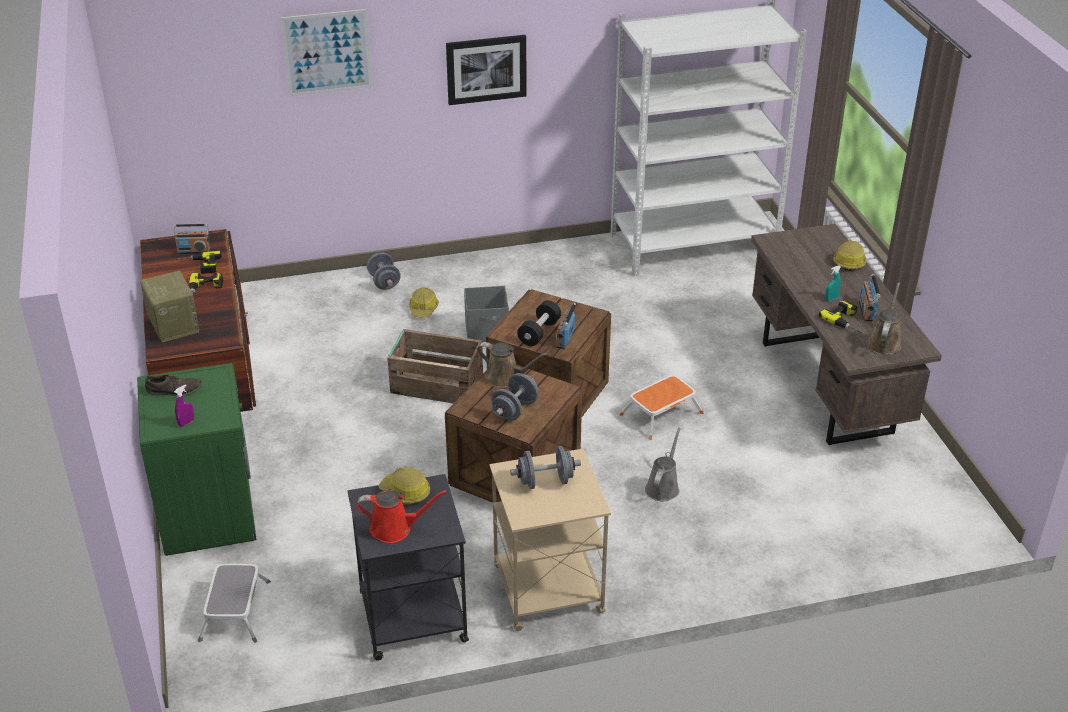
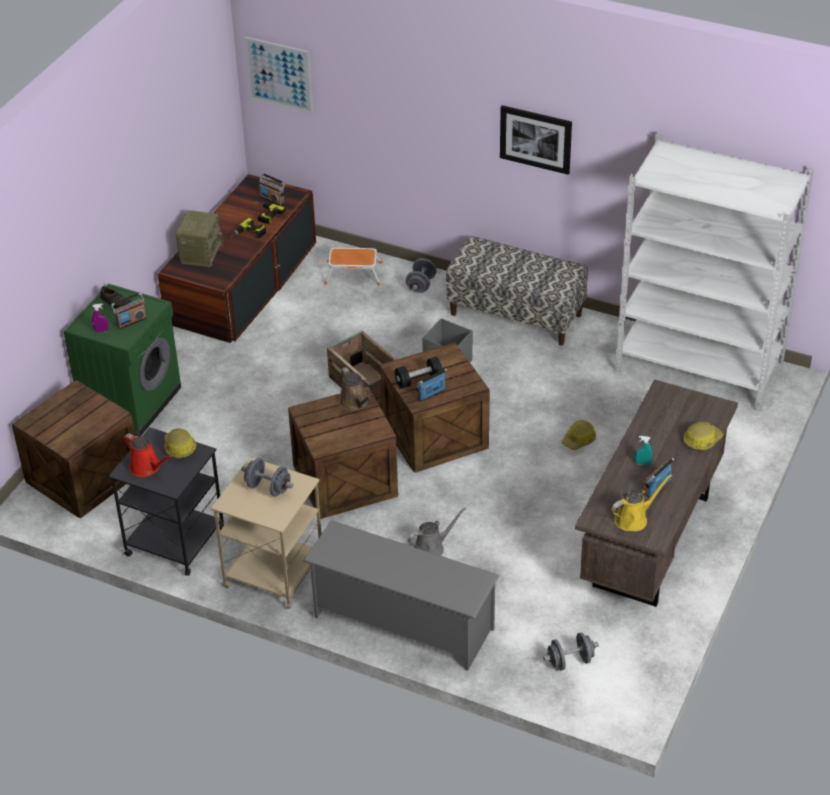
camera: 40 degrees right, 5 degrees up
(211, 399) = (131, 321): none -> radio
(235, 610) = (83, 476): grey step ladder -> crate
(327, 52) = (403, 79): picture -> picture (279, 75)
(423, 309) = (424, 321): hard hat -> hard hat (579, 440)
(498, 269) = (516, 314): none -> bench
(515, 410) = (333, 430): grey dumbbell -> grey dumbbell (570, 661)
(661, 414) = (497, 494): orange step ladder -> orange step ladder (353, 273)
(718, 564) = (402, 623): none -> grey shoe rack
(847, 321) = (629, 487): power drill -> none
(884, 342) = (634, 518): brown watering can -> yellow watering can

